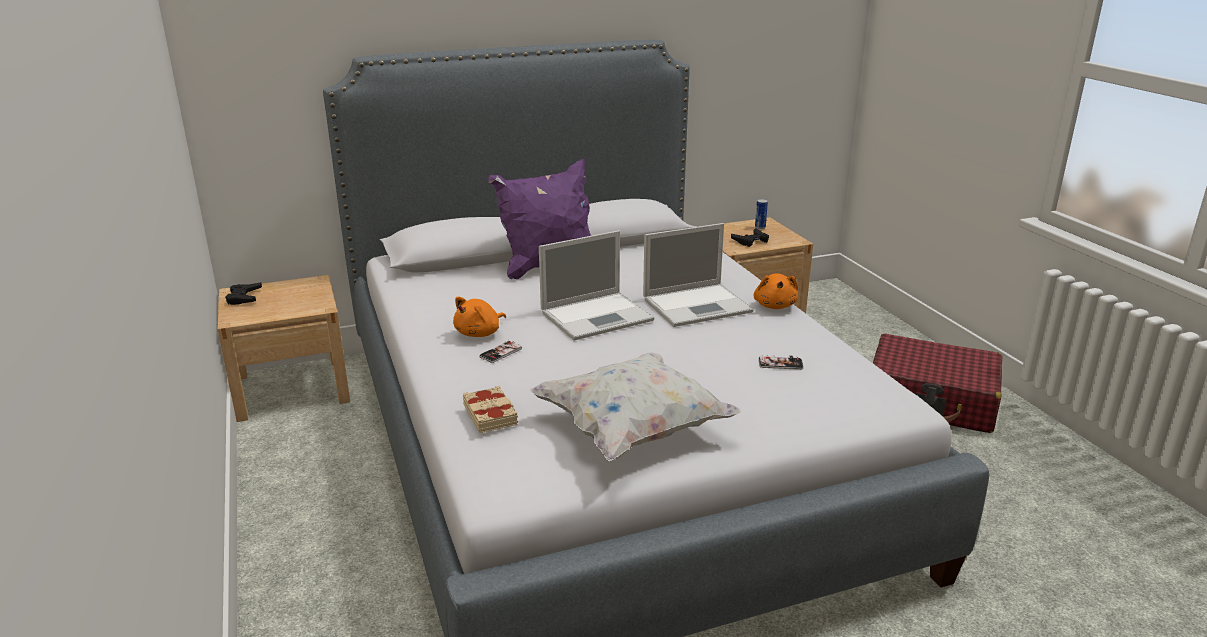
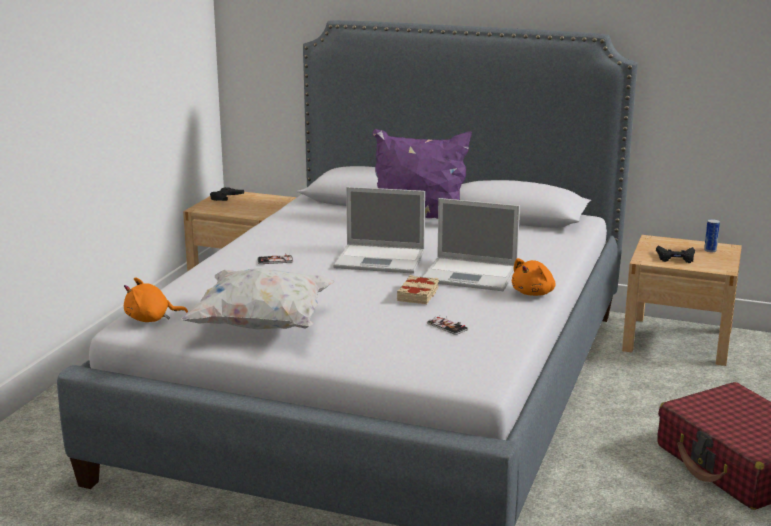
camera: 40 degrees right, 5 degrees down
(480, 333) = (286, 247): orange plush toy -> orange plush toy (151, 319)
(491, 414) = (199, 288): beige book -> beige book (418, 294)

